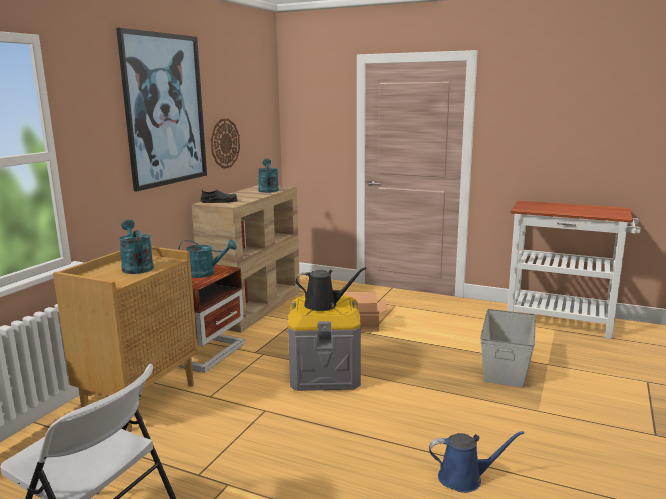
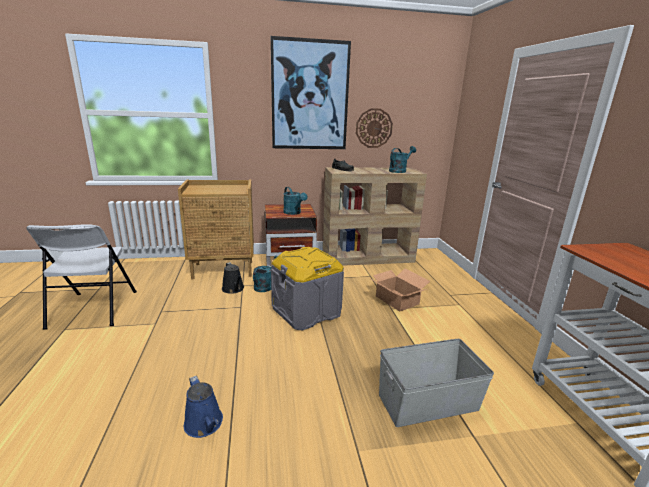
camera: 55 degrees right, 5 degrees up
(136, 267) = (223, 189): turquoise watering can -> turquoise watering can (265, 286)
(324, 305) = (305, 257): black watering can -> black watering can (233, 289)

